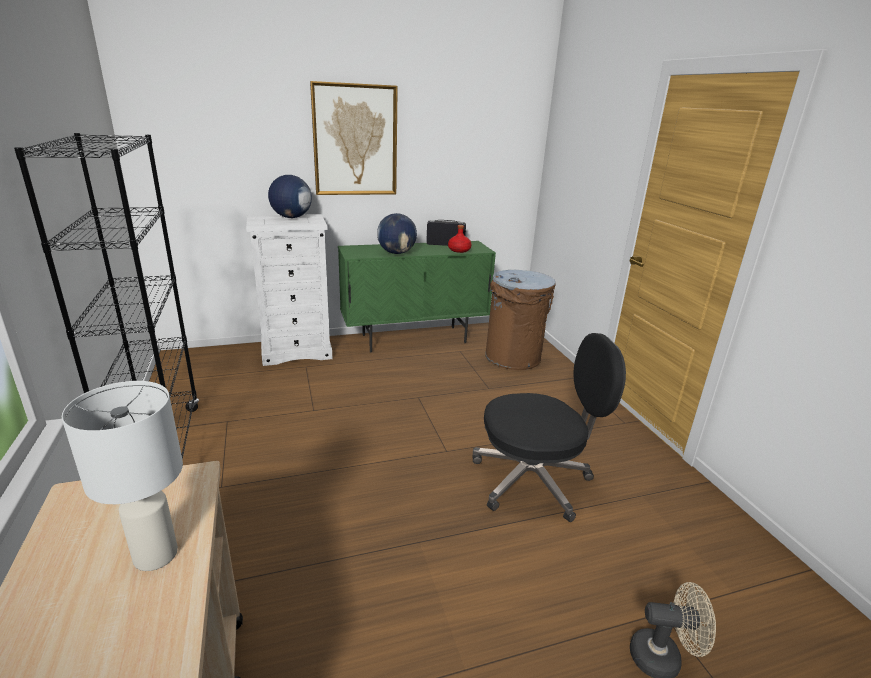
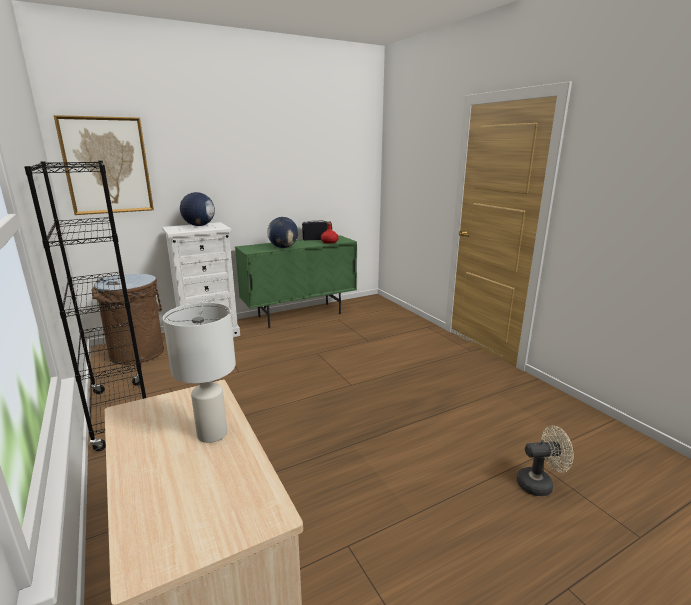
camera: 10 degrees left, 5 degrees down
(355, 140) = (243, 164): picture -> picture (107, 166)
(513, 358) = (379, 319): brown trash can -> brown trash can (137, 353)
(533, 480) = (420, 394): black office chair -> none

